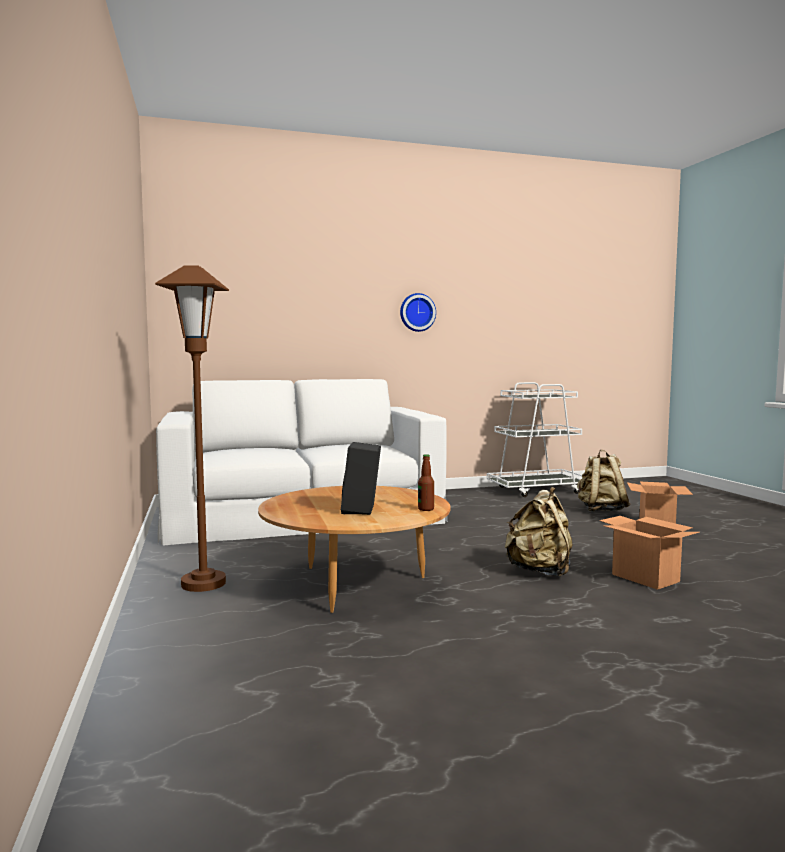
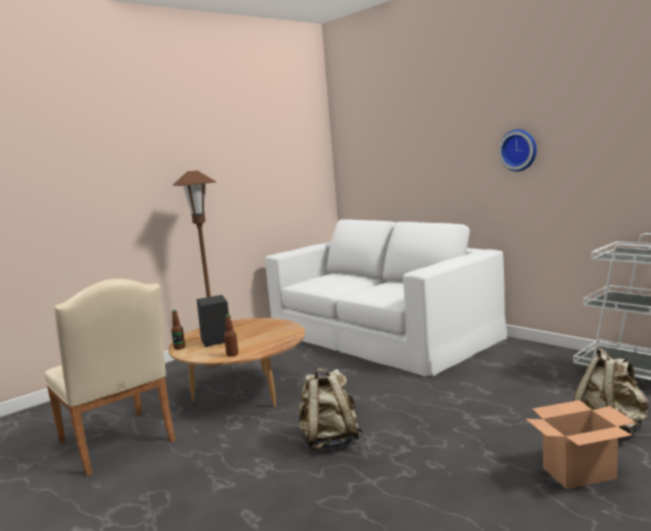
camera: 65 degrees right, 5 degrees up
(343, 523) = (179, 348): none -> bottle
(414, 671) = (119, 444): none -> beige chair
(644, 578) = (358, 491): cardboard box -> none

